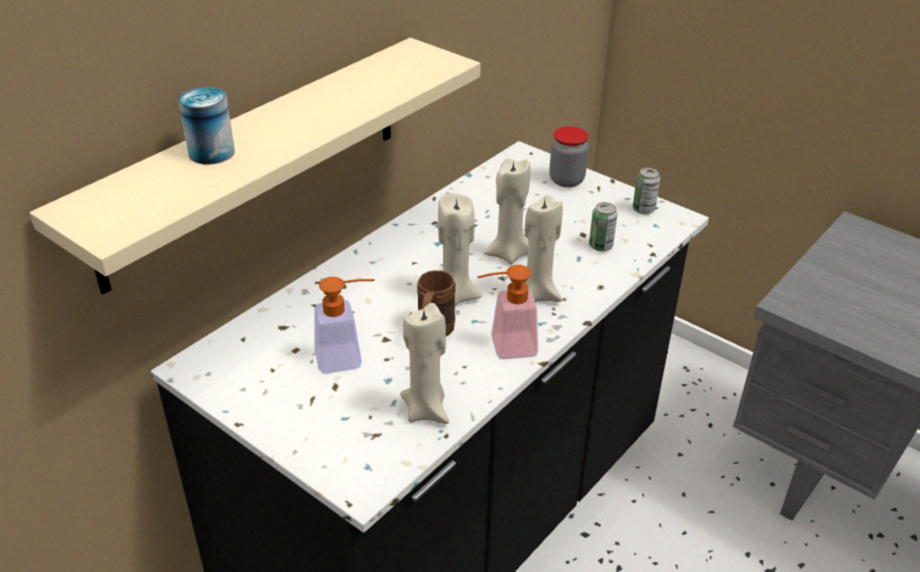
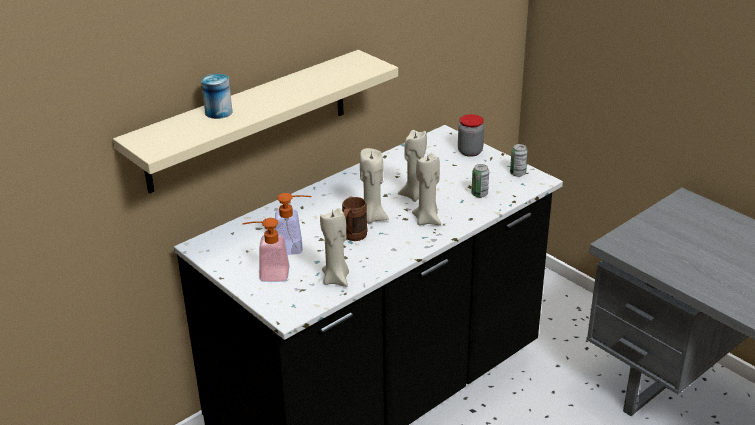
camera: 10 degrees right, 5 degrees down
(504, 347) = (396, 249): soap dispenser -> soap dispenser (268, 274)

